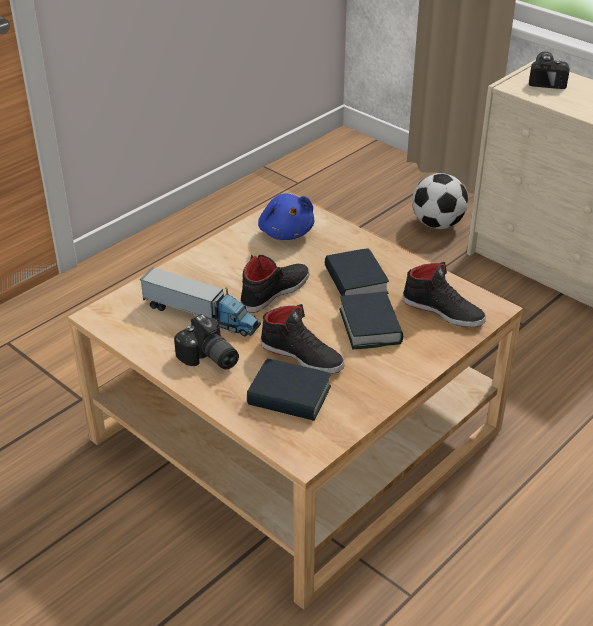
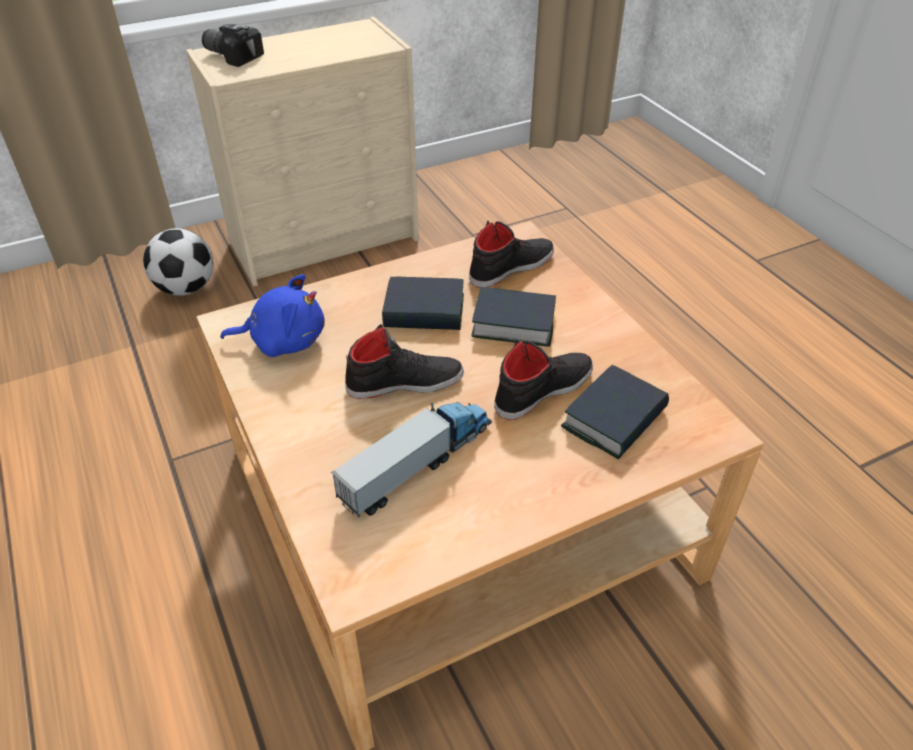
camera: 70 degrees left, 5 degrees up
(208, 359) = (515, 477): camera -> none
(274, 291) = (404, 382): black shoe -> black shoe turned 105 degrees clockwise

